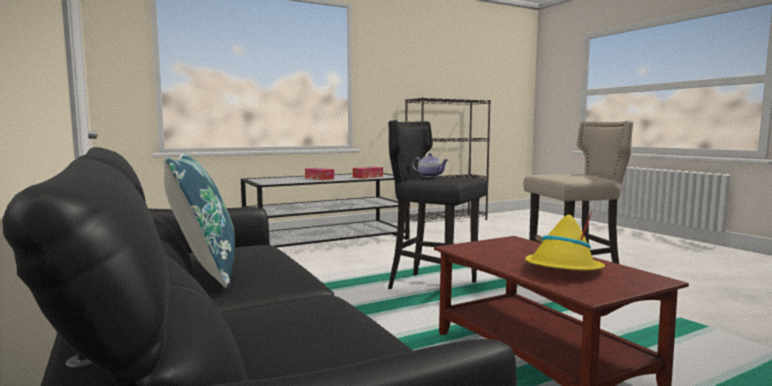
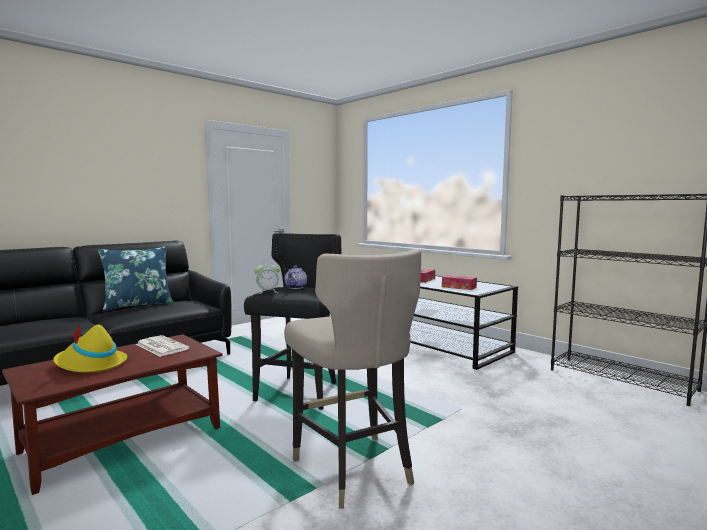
camera: 75 degrees right, 0 degrees up
(447, 180) = (267, 292): none -> alarm clock
(490, 251) = (161, 346): none -> newspaper

